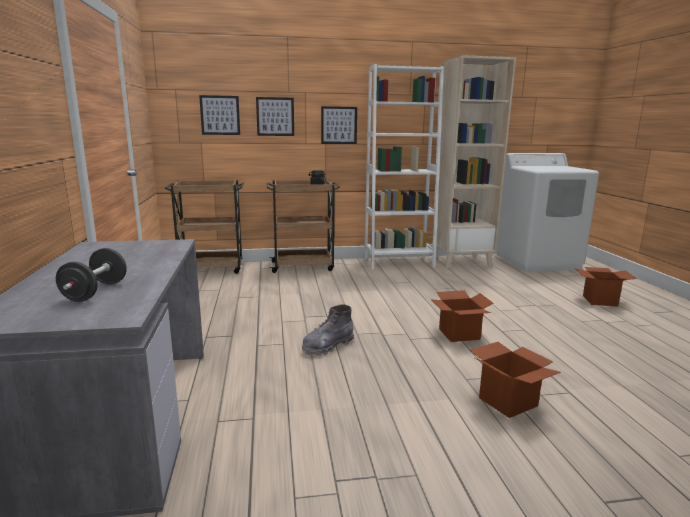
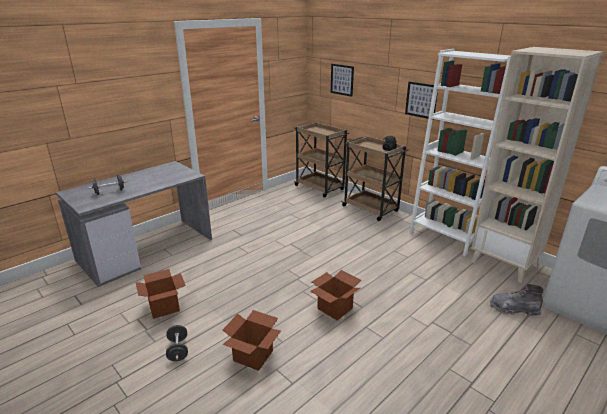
camera: 55 degrees right, 10 degrees up
(275, 116) = (375, 85): picture -> none
(327, 346) = (260, 267): grey boot -> grey boot (513, 309)
(456, 456) = (178, 350): none -> black dumbbell
(600, 301) = (531, 374): cardboard box -> cardboard box (164, 307)

